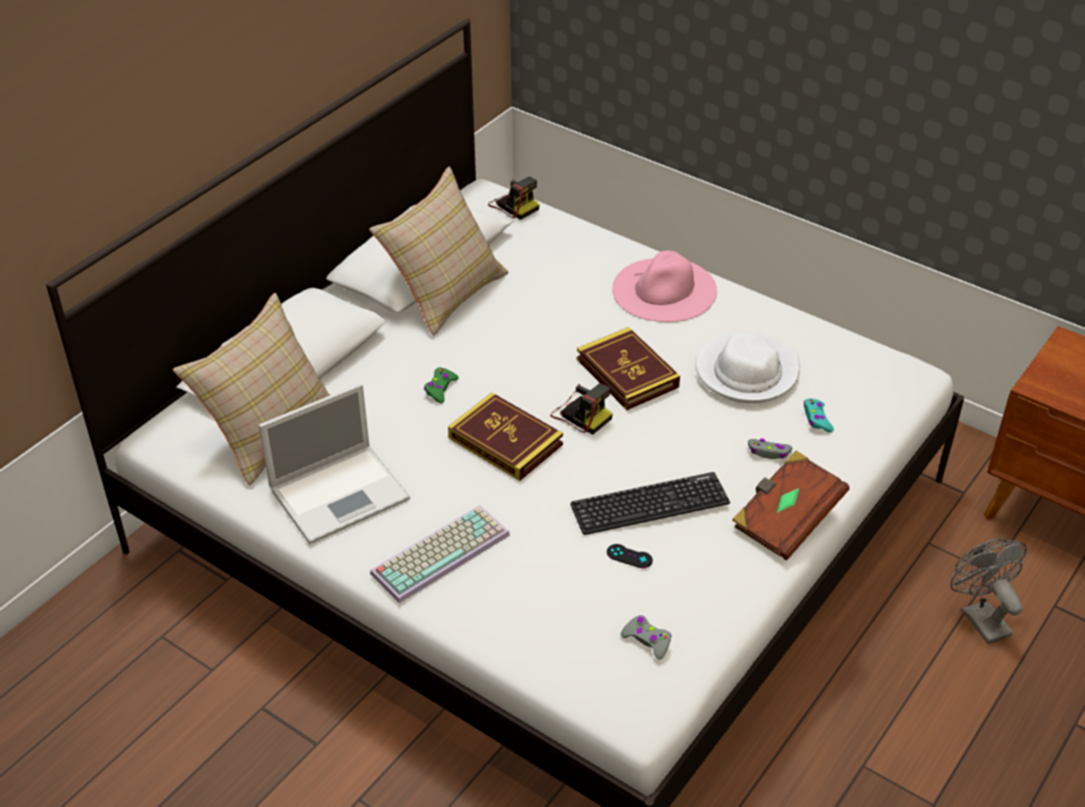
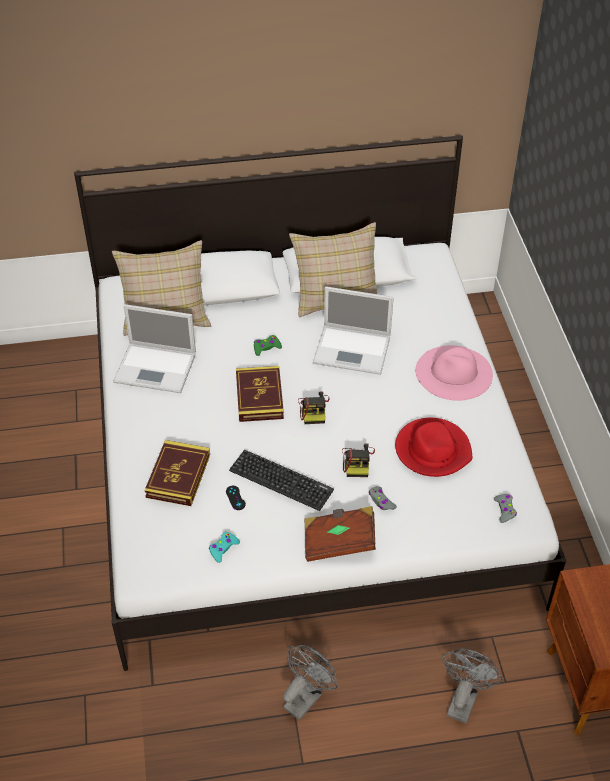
camera: 45 degrees right, 5 degrees up
(440, 552) = (160, 429): keyboard -> none
(514, 205) = (438, 270): camera -> camera (357, 461)
(537, 331) = (353, 350): none -> laptop
(627, 373) = (368, 405): book -> book (178, 476)
(647, 640) = (188, 544): grey game controller -> grey game controller (505, 510)
(746, 372) = (432, 450): white hat -> red hat
(816, 419) = (433, 503): turquoise game controller -> turquoise game controller (223, 548)
(852, 740) = (306, 697): none -> grey fan

